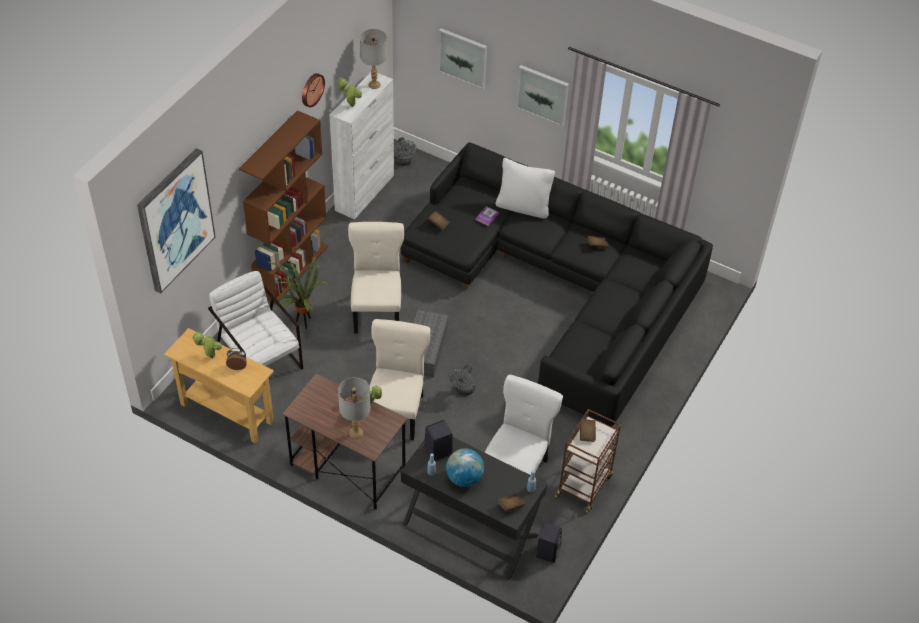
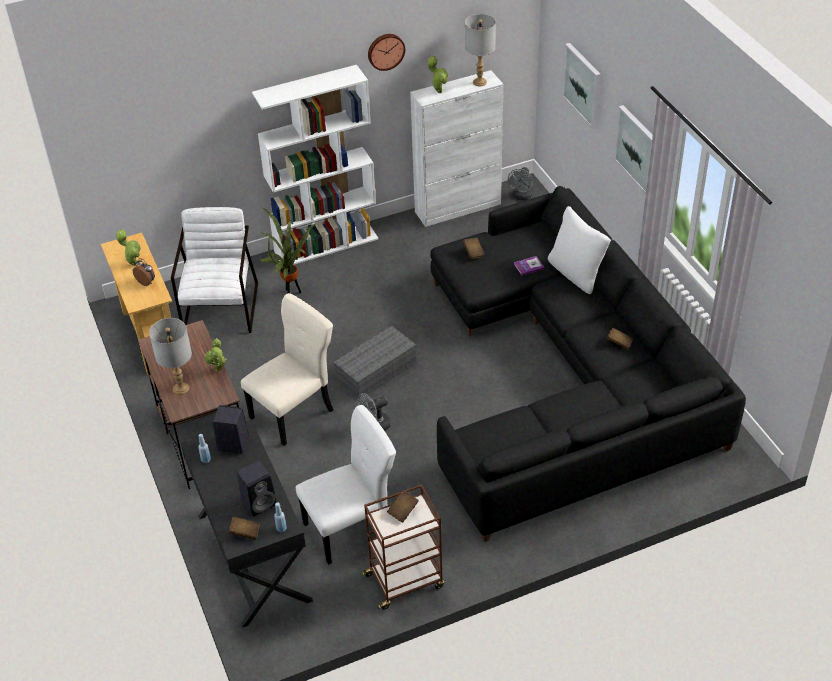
camera: 40 degrees right, 5 degrees down
(175, 220) = (144, 108): picture -> none
(291, 269) = (326, 244): brown bookcase -> white bookcase
(377, 311) = (366, 315): beige chair -> none
(464, 478) = (230, 482): globe -> none
(547, 551) = (306, 622): black speaker -> black speaker (260, 502)

